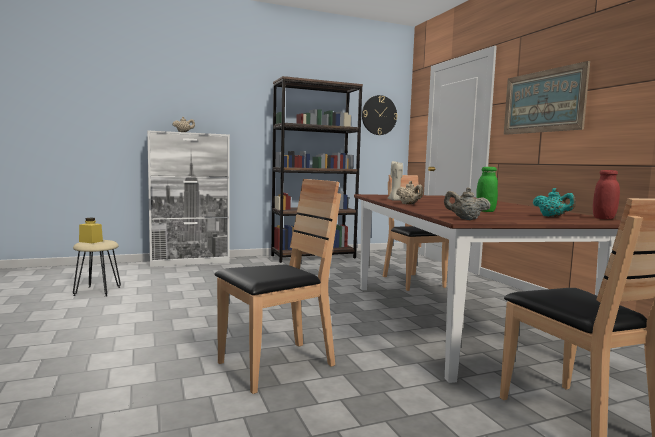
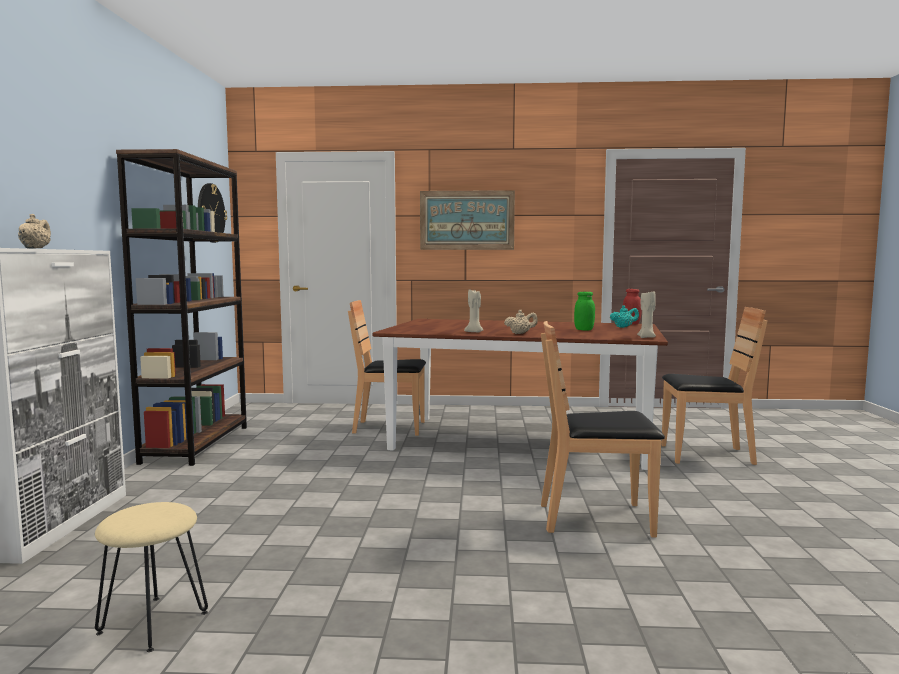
camera: 65 degrees left, 0 degrees up
(91, 241) = (139, 518): yellow jar -> none
(276, 365) = (596, 519): brown chair -> brown chair turned 75 degrees counterclockwise
(465, 219) = (647, 337): beige teapot -> beige candle

